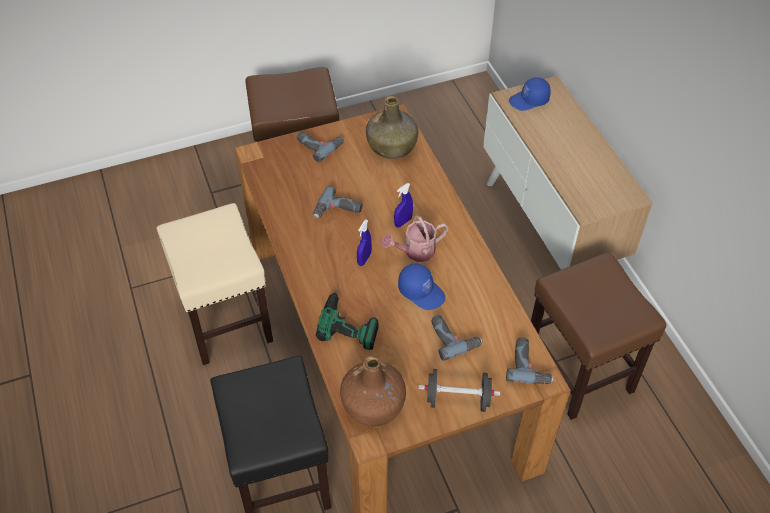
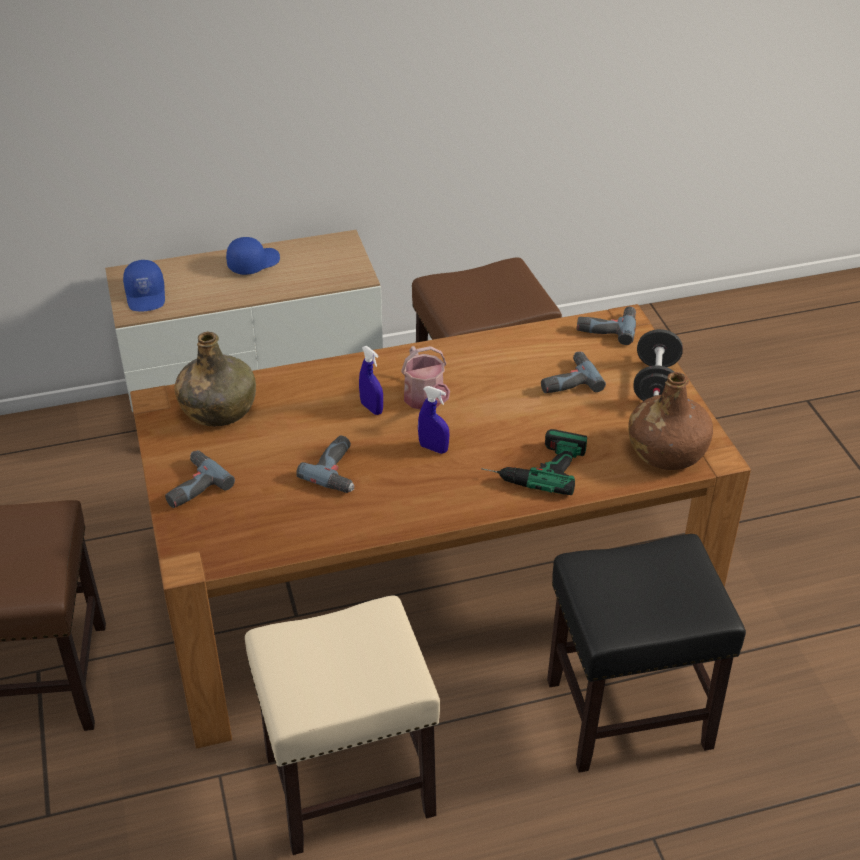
camera: 85 degrees left, 10 degrees down
(422, 291) = (494, 400): blue cap -> blue cap (253, 263)

